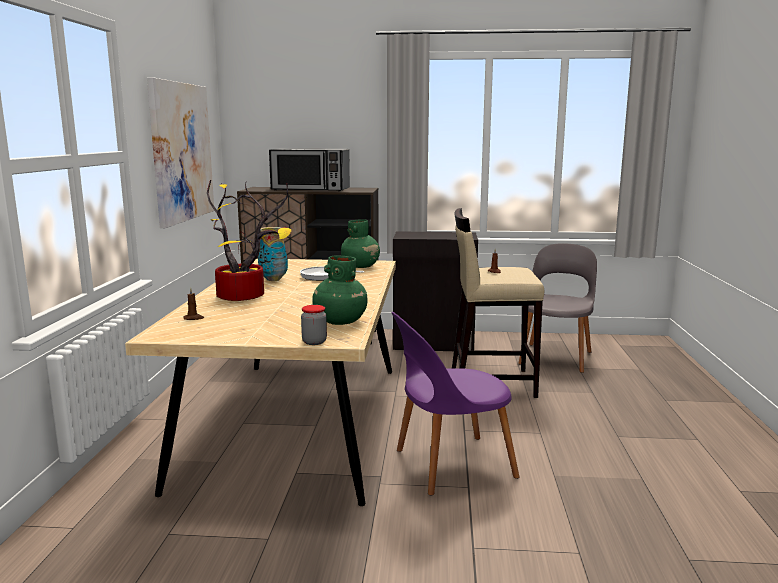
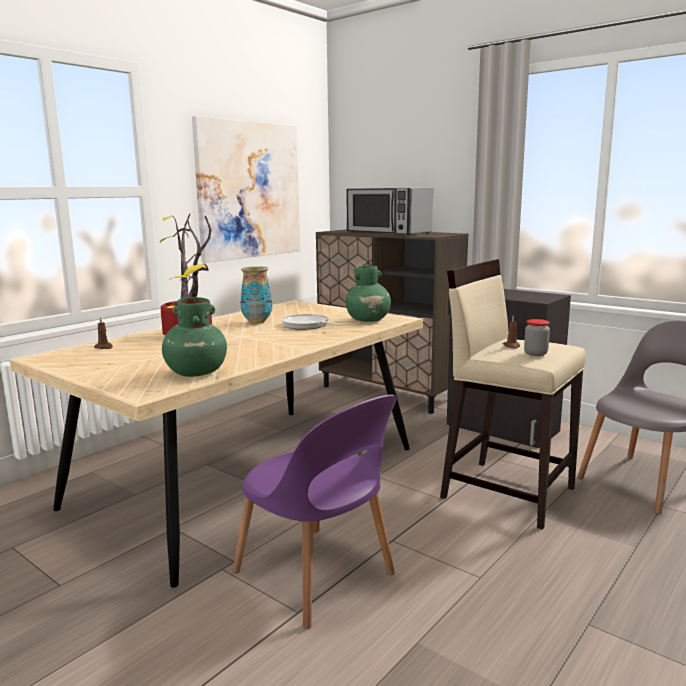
camera: 35 degrees right, 0 degrees up
(314, 342) = (120, 389): jar -> jar (535, 353)
(449, 464) = (317, 576): purple chair -> purple chair turned 150 degrees counterclockwise

